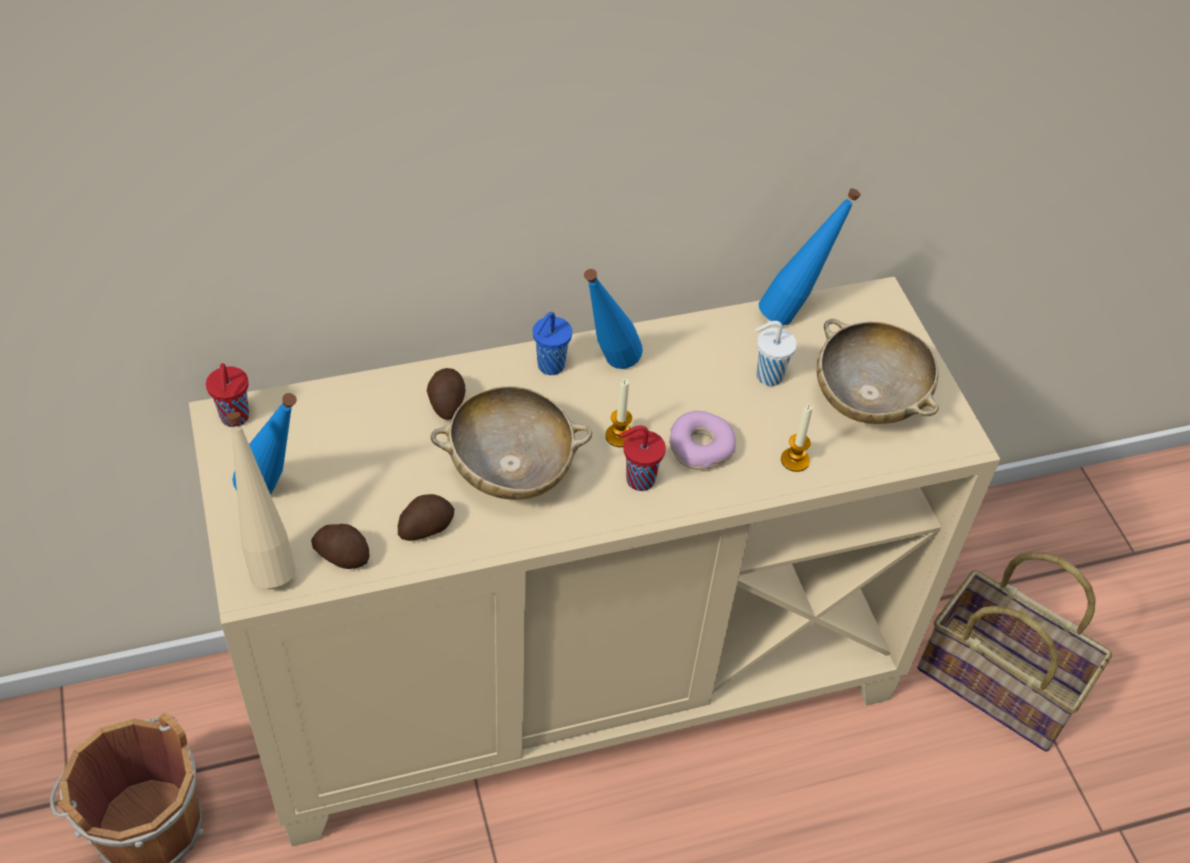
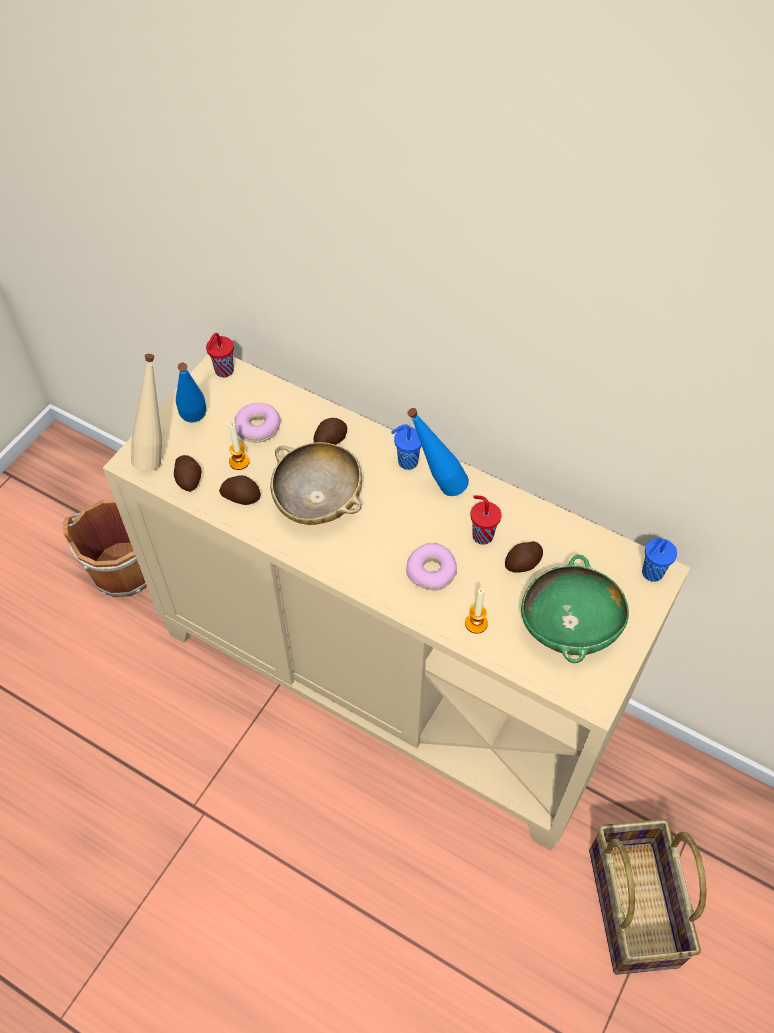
camera: 50 degrees right, 5 degrees up
(353, 446) = (258, 428): none -> donut
(619, 436) = (395, 529): candle -> candle (239, 462)
(638, 480) = (375, 561): red cup -> red cup (481, 535)
(767, 376) = (523, 563): white cup -> potato
(795, 312) = (591, 539): blue bottle -> none
(868, 399) = (569, 626): beige bowl -> green bowl
(874, 304) = (651, 573): none -> blue cup

